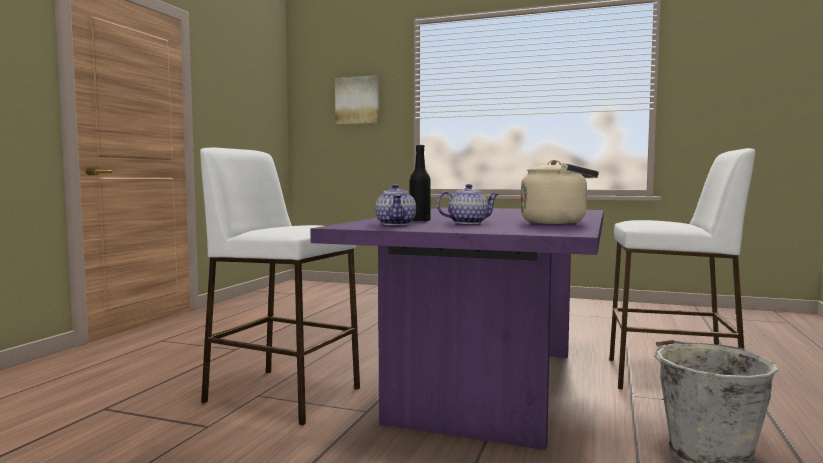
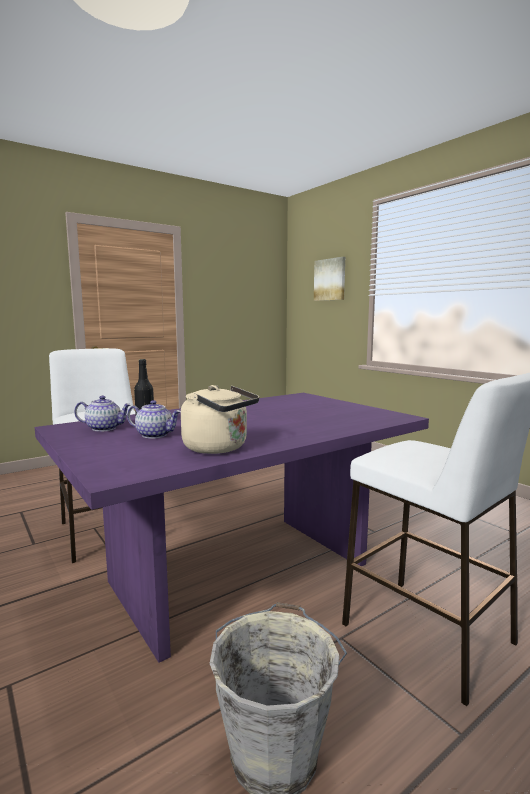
camera: 35 degrees right, 5 degrees up
(396, 224) = (104, 428): teapot -> teapot turned 120 degrees counterclockwise

